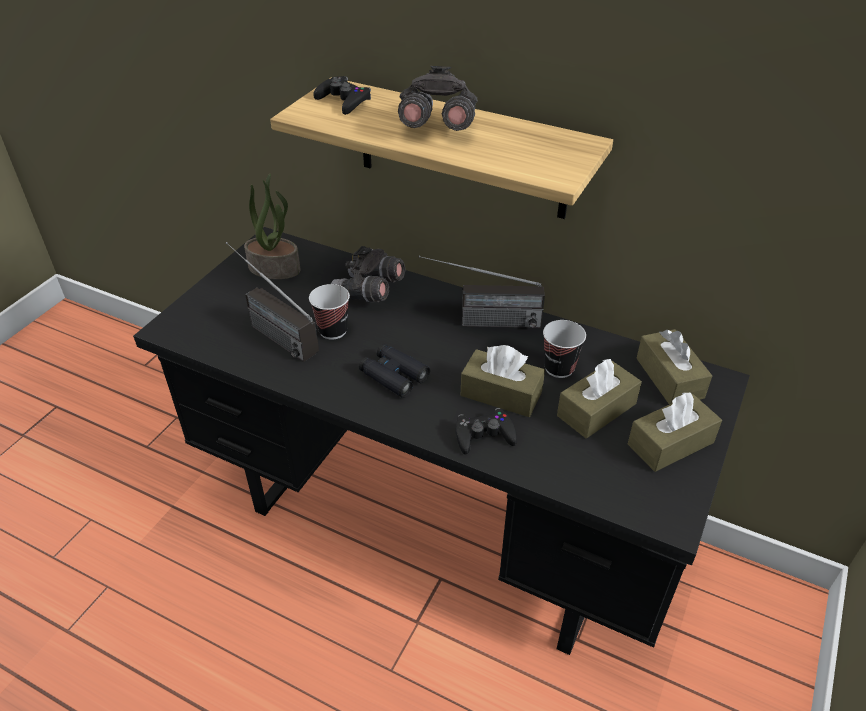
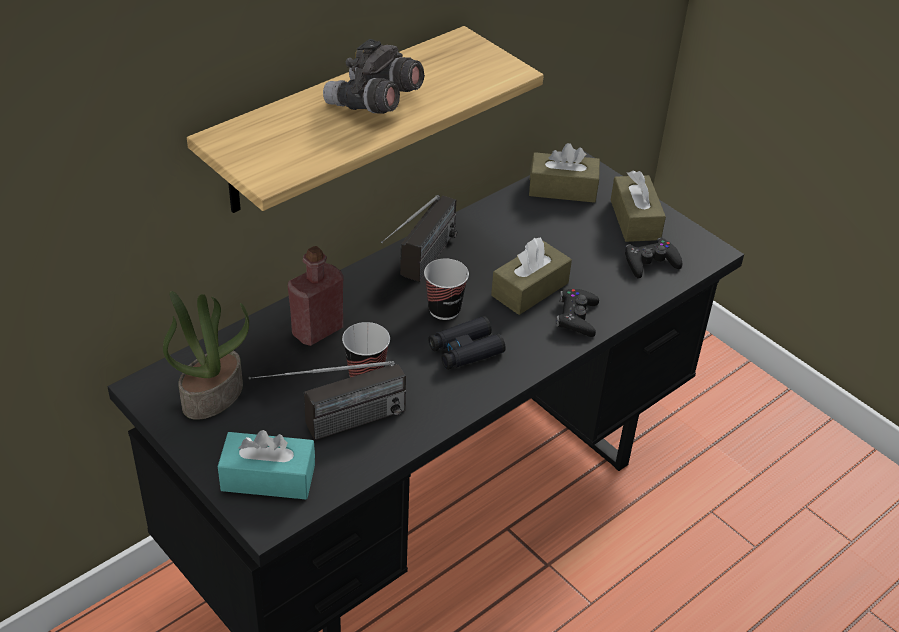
camera: 70 degrees left, 0 degrees up
(206, 316) = (268, 478): none -> turquoise tissue box
(343, 101) = (262, 142): black game controller -> black game controller (650, 263)
(369, 292) = (317, 330): grey binoculars -> red bottle
(559, 368) = (516, 243): cup -> cup (444, 309)
(596, 410) = (579, 242): brown tissue box -> none

